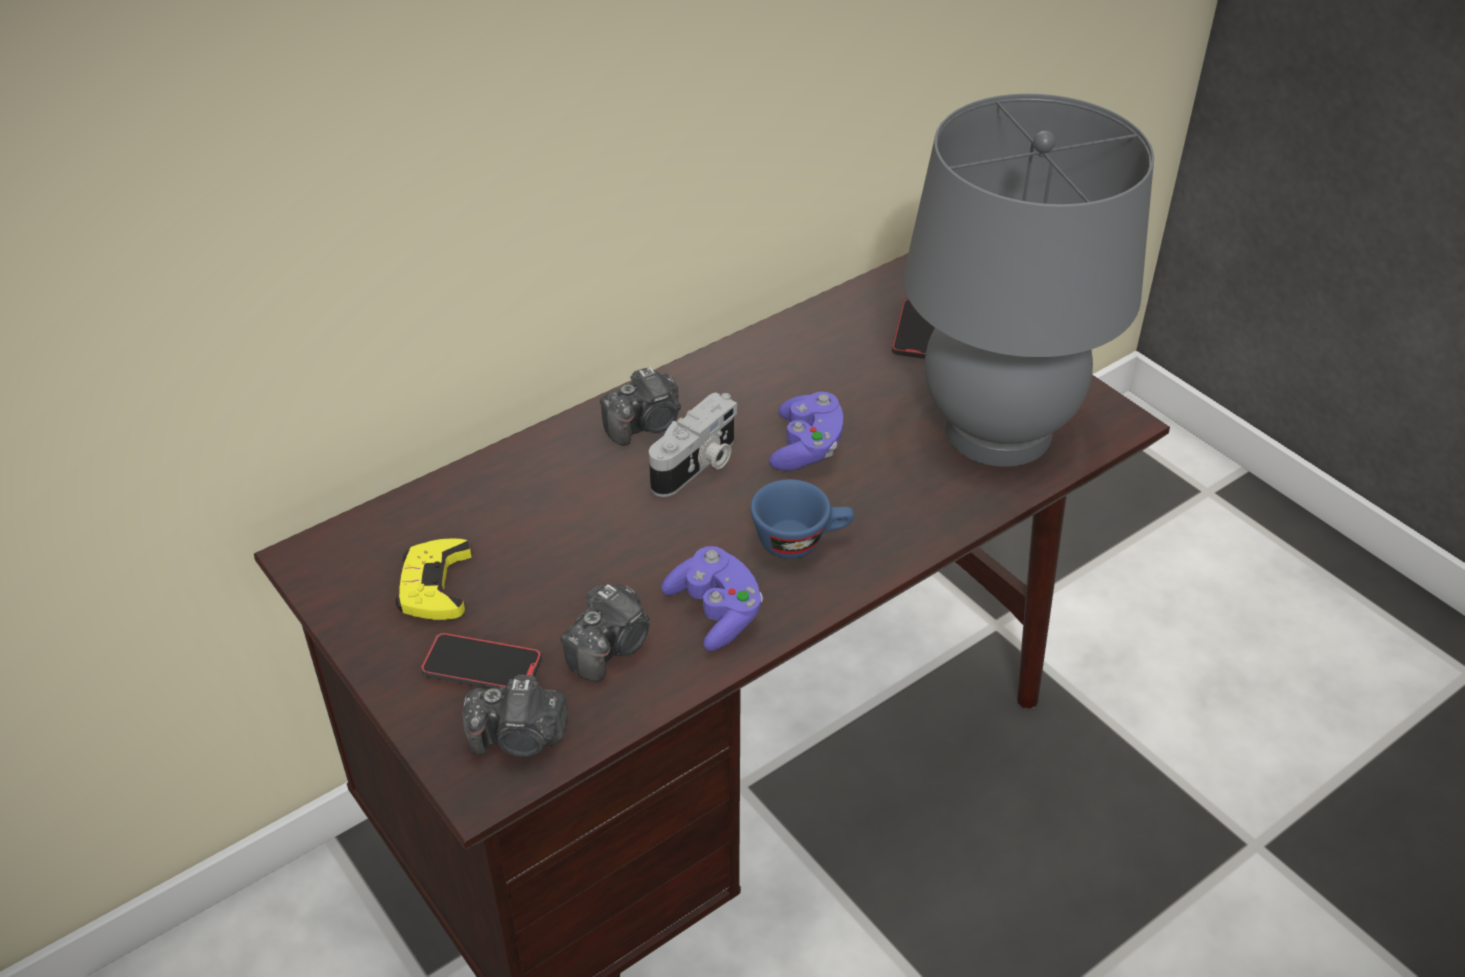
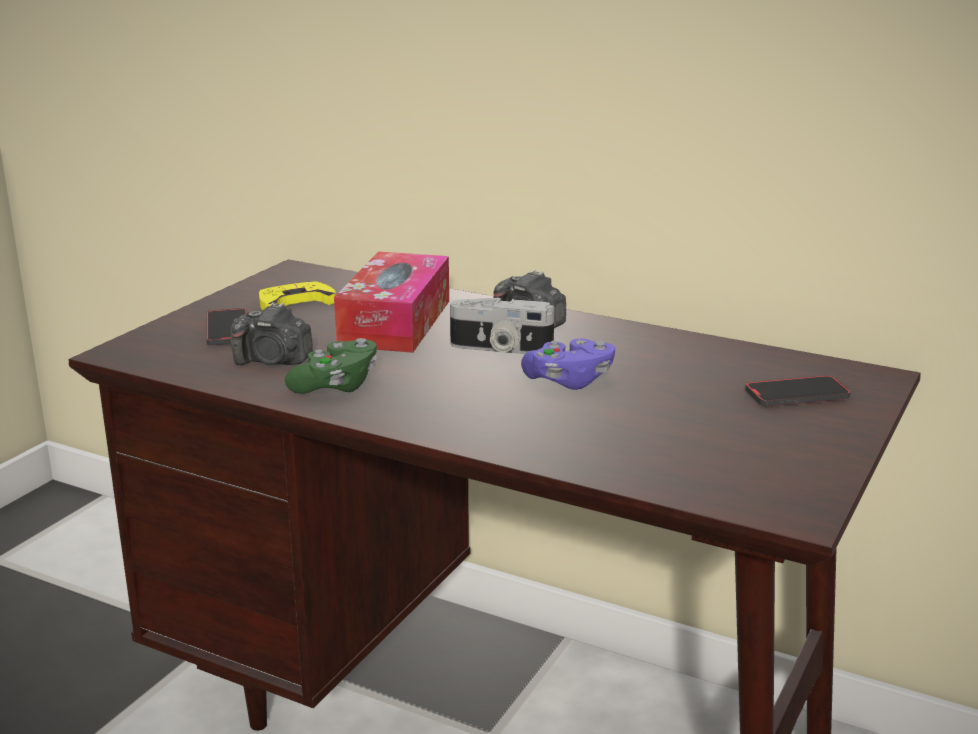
camera: 65 degrees right, 20 degrees down
(519, 738) = (167, 353): camera -> none
(565, 519) = (395, 322): none -> tissue box
(715, 612) = (336, 386): purple game controller -> green game controller
(801, 540) = (448, 399): blue cup -> none
(997, 431) = (696, 454): grey table lamp -> none

